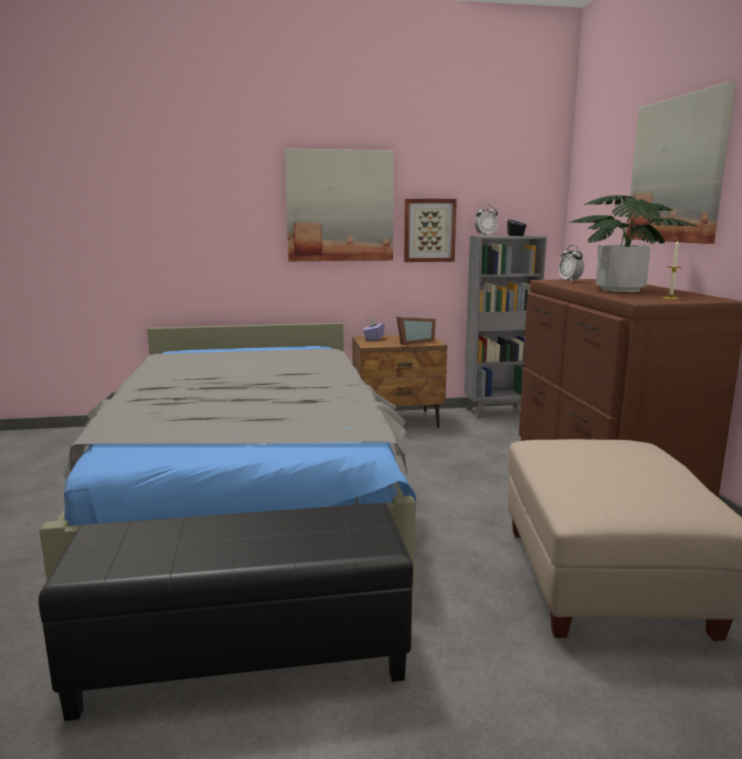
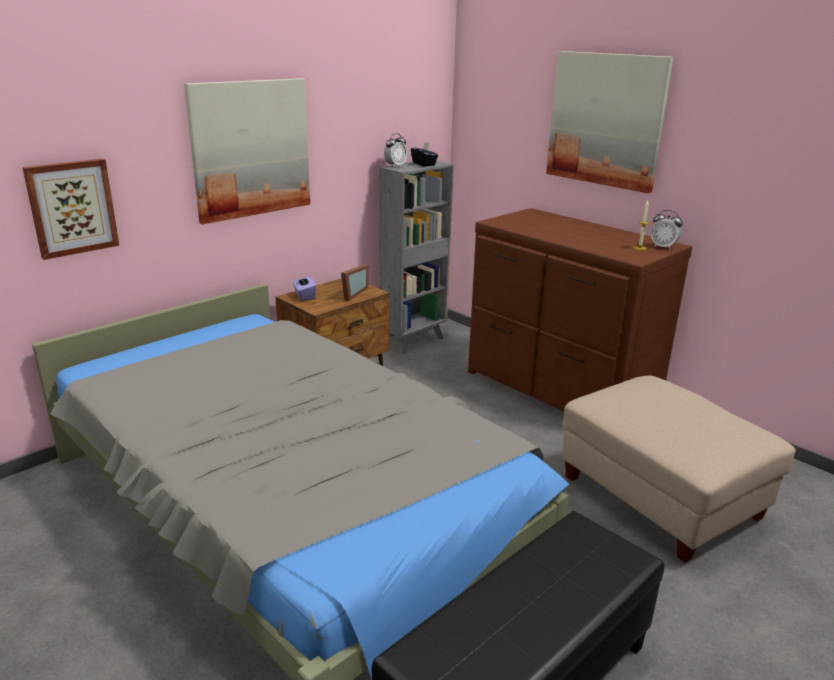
camera: 35 degrees left, 10 degrees up
(429, 230) = (340, 165): picture -> picture (72, 207)
(570, 281) = (511, 220): alarm clock -> alarm clock (663, 247)
(620, 290) = (581, 236): potted plant -> none

